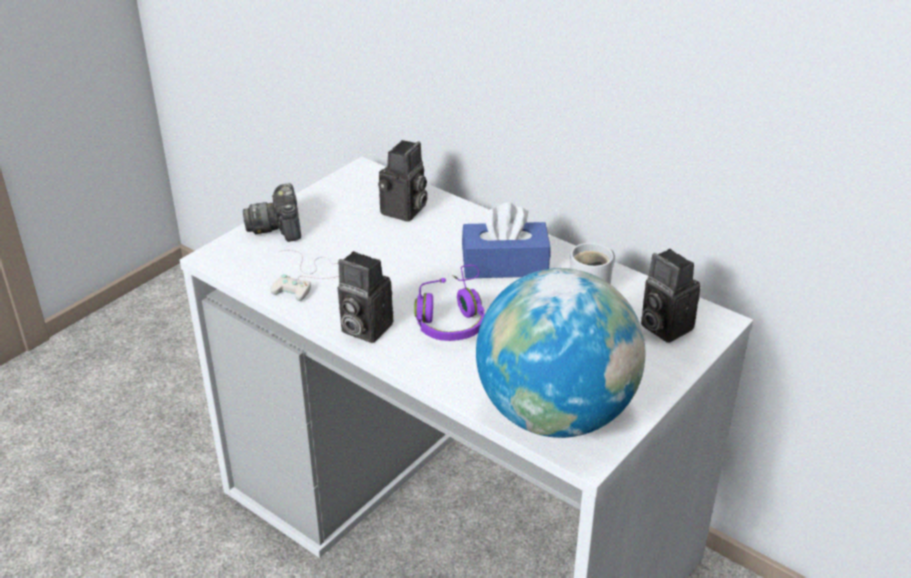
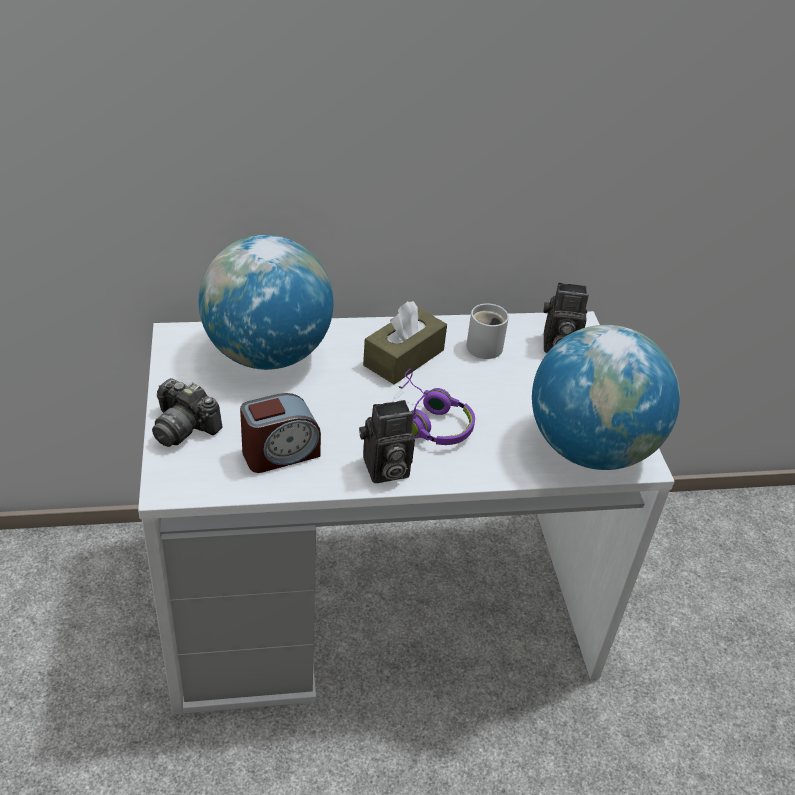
camera: 50 degrees left, 5 degrees up
(311, 276) = (280, 453): white game controller -> alarm clock
(404, 212) = (267, 355): camera -> globe
(505, 265) = (404, 358): blue tissue box -> brown tissue box

